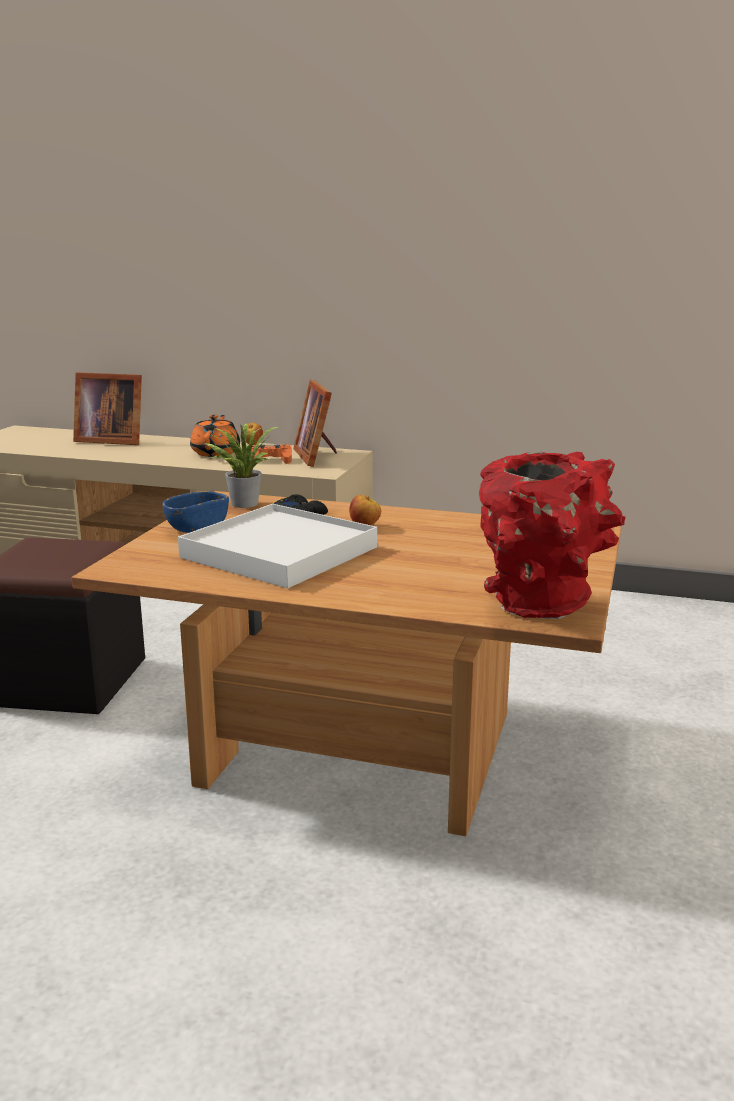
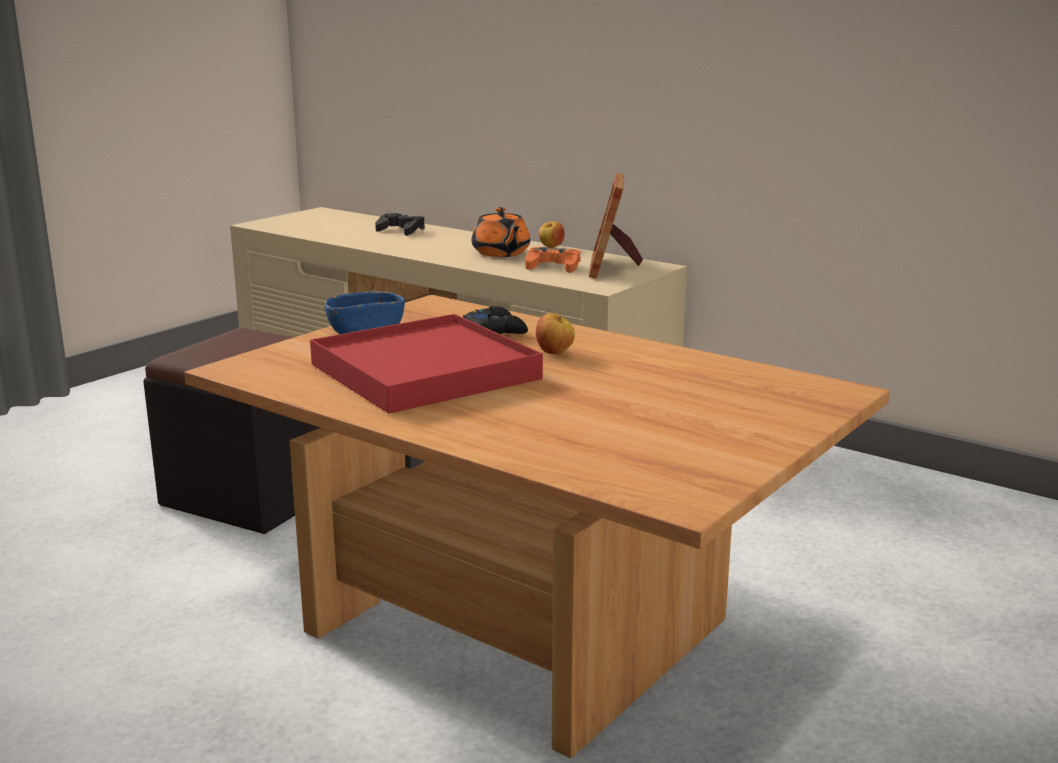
camera: 20 degrees right, 0 degrees up
(110, 440) = (401, 230): picture frame -> black game controller
(216, 453) = (501, 253): orange teapot -> orange teapot turned 135 degrees clockwise
(242, 503) = (445, 311): potted plant -> none
(280, 552) = (425, 371): white tray -> red tray
(541, 608) = (664, 480): red vase -> none

